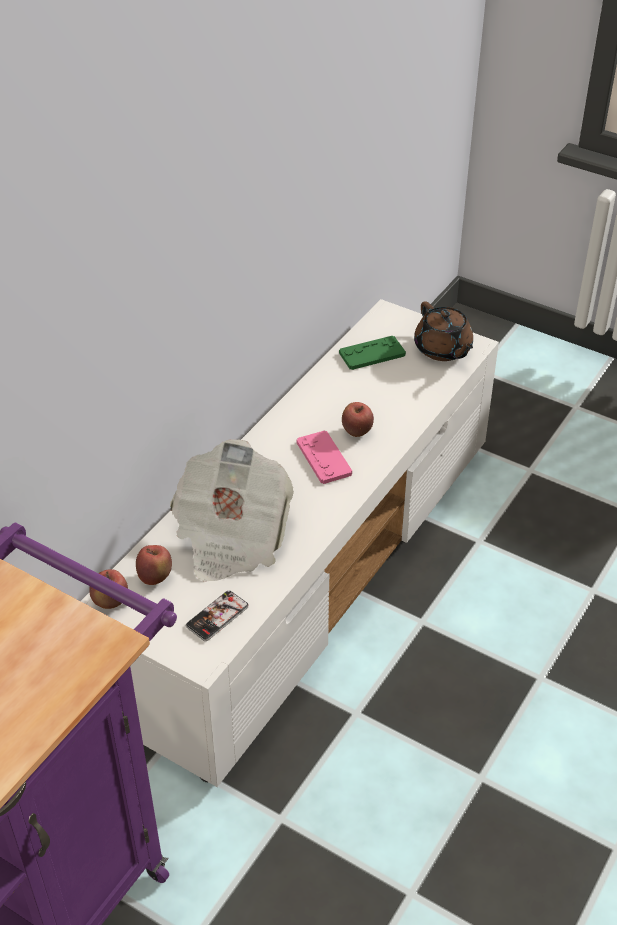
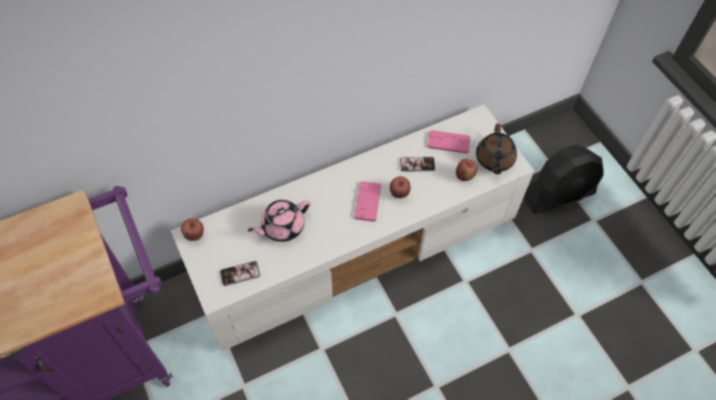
camera: 30 degrees right, 15 degrees up
(155, 577) = (226, 232): apple -> apple (464, 176)
(231, 536) = (282, 227): newspaper -> pink teapot
(353, 392) = (417, 164): none -> phone
(372, 354) = (448, 142): green game controller -> pink game controller
(514, 398) = (559, 195): none -> black fan

